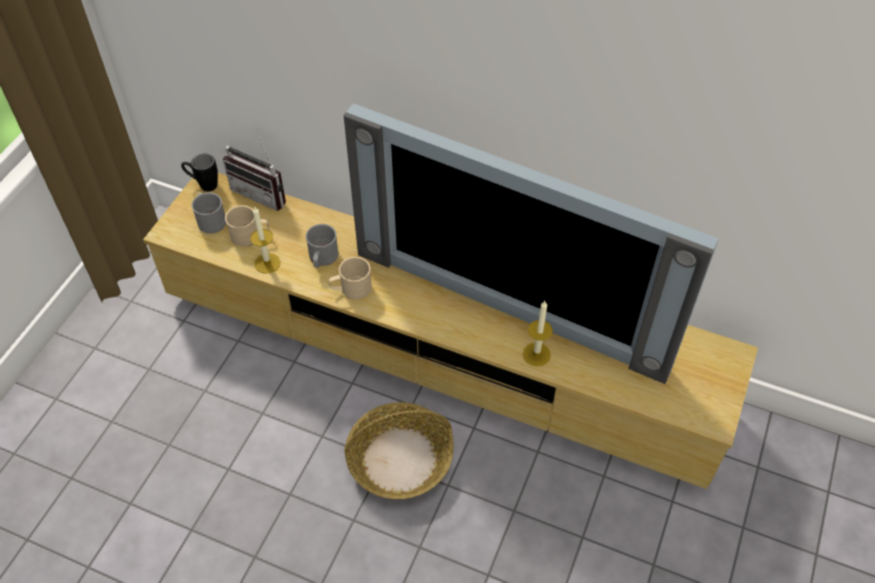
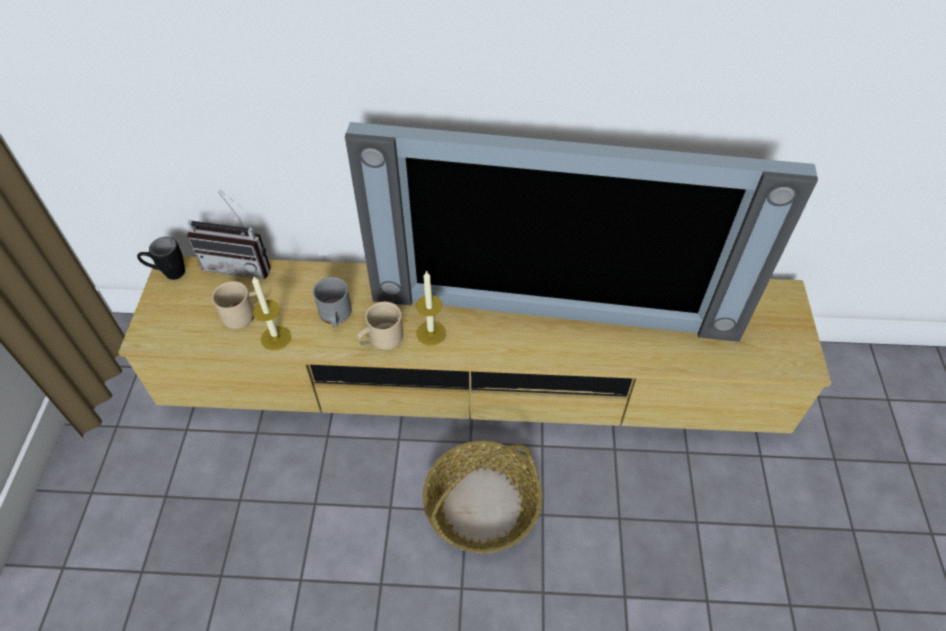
camera: 20 degrees left, 0 degrees up
(210, 219) = (191, 309): grey mug -> none
(536, 354) = (603, 350): candle -> candle (431, 333)

